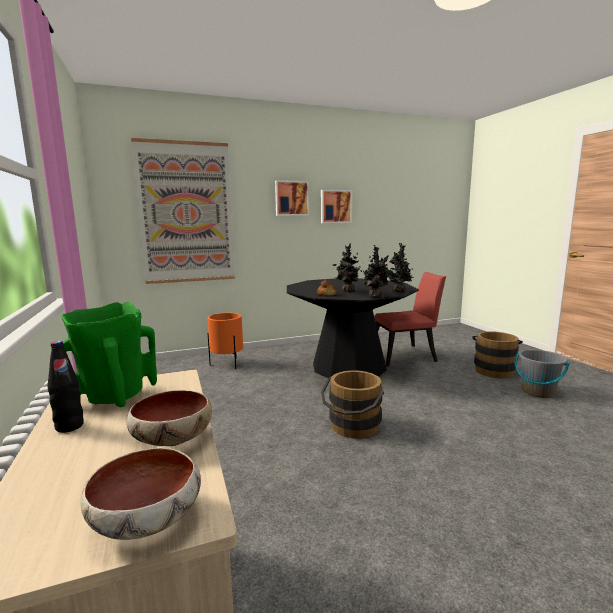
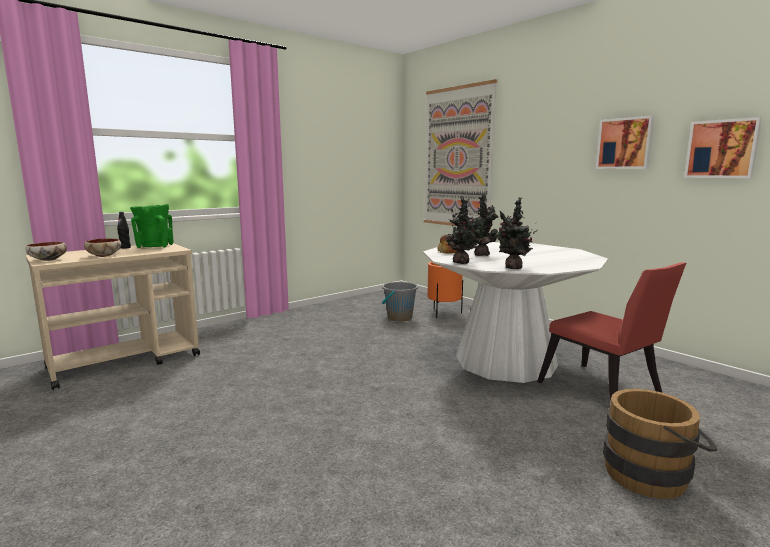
camera: 70 degrees right, 0 degrees up
(291, 198) = (560, 135): picture -> picture (722, 149)
(349, 366) = (505, 361): black dining table -> white dining table
(352, 428) = (349, 379): brown bucket -> none
(537, 392) = (587, 521): grey bucket -> grey bucket (399, 318)

